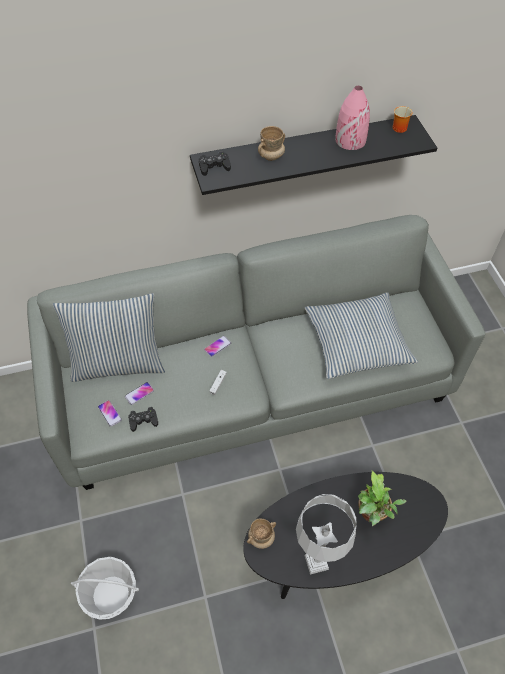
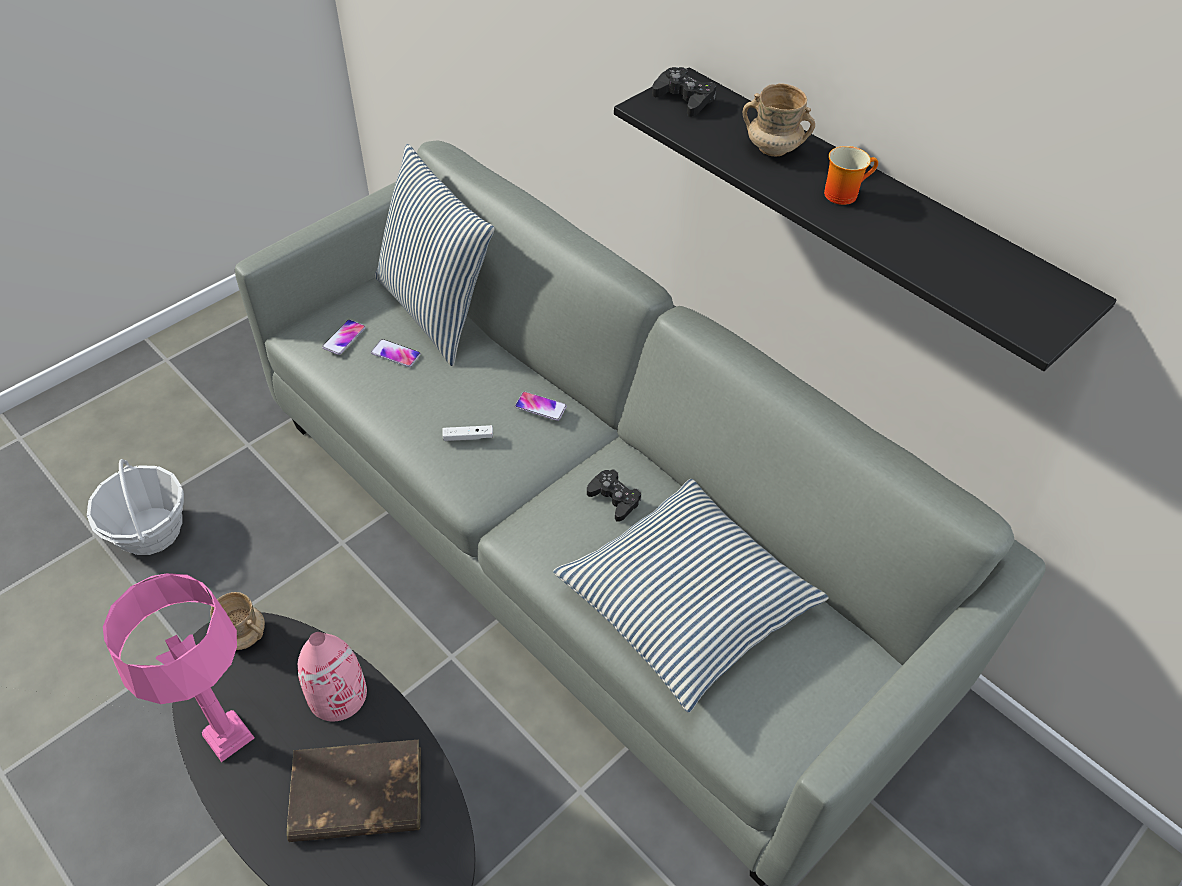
camera: 60 degrees right, 5 degrees down
(143, 420) = (352, 380): black game controller -> black game controller (614, 498)
(317, 562) = (228, 737): grey table lamp -> pink table lamp
(350, 140) = (924, 229): pink vase -> pink vase (338, 694)
(372, 515) = (355, 794): potted plant -> brown book
(398, 127) = (1044, 284): mug -> mug (842, 192)

